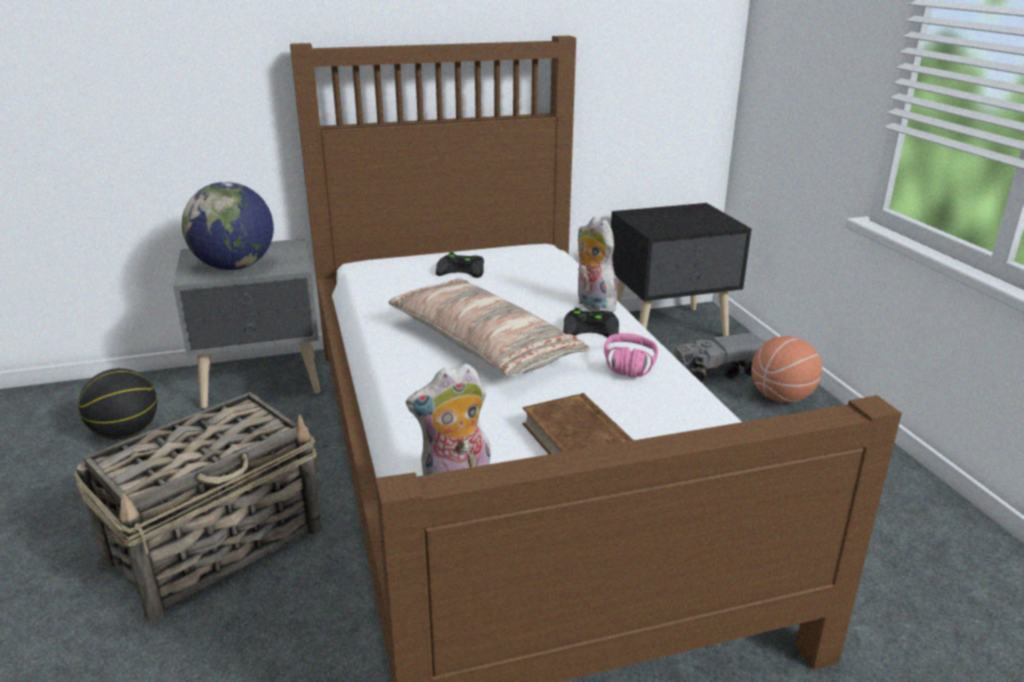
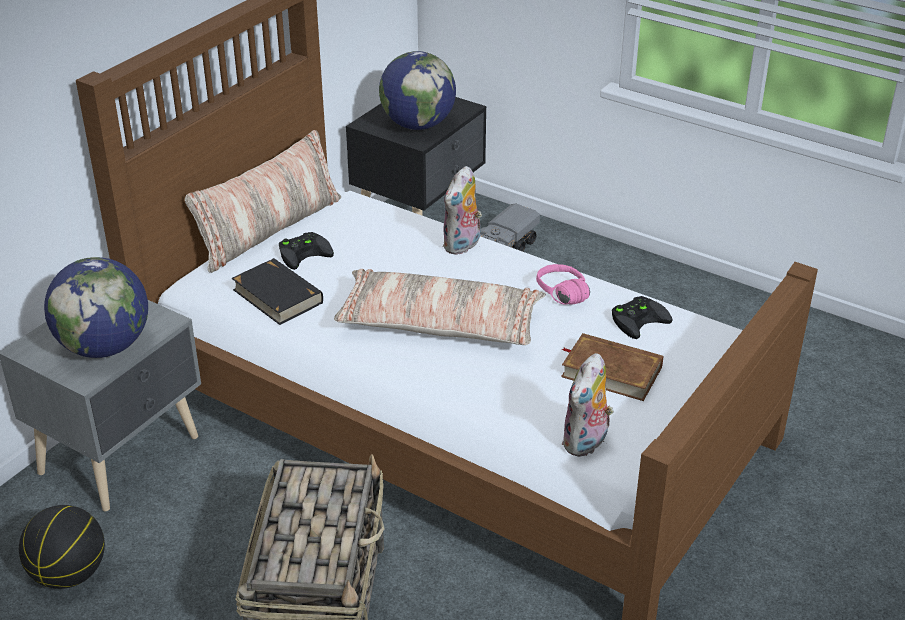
camera: 40 degrees left, 10 degrees up
(399, 285) = (278, 296): none -> black book
(464, 252) = (269, 230): none -> pillow
(592, 305) = (463, 246): plush toy -> plush toy turned 75 degrees counterclockwise
(592, 328) = (494, 270): black game controller -> black game controller (639, 319)
(670, 224) = (418, 125): none -> globe
(781, 397) = (572, 255): basketball -> none

